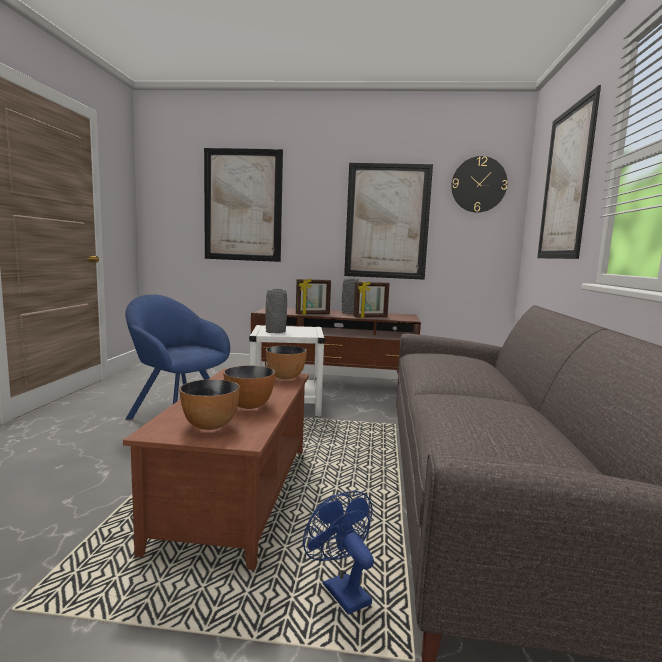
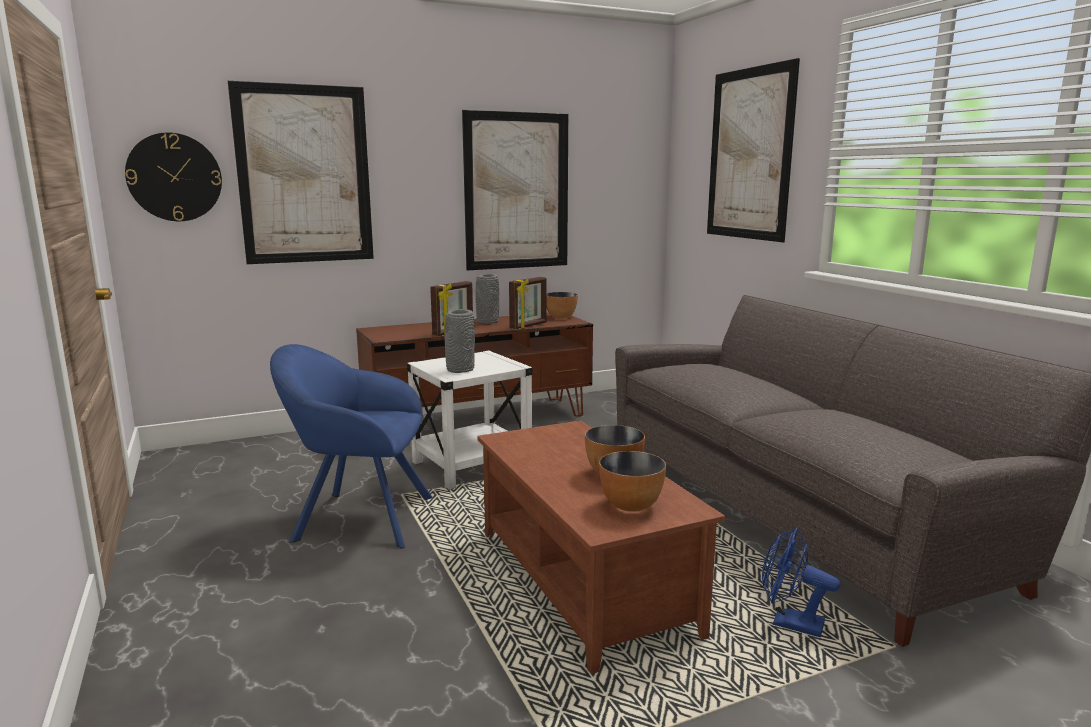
camera: 30 degrees left, 5 degrees up
(285, 377) = (569, 430): bowl -> bowl (560, 317)
(478, 184) = (620, 140): wall clock -> wall clock (174, 177)

